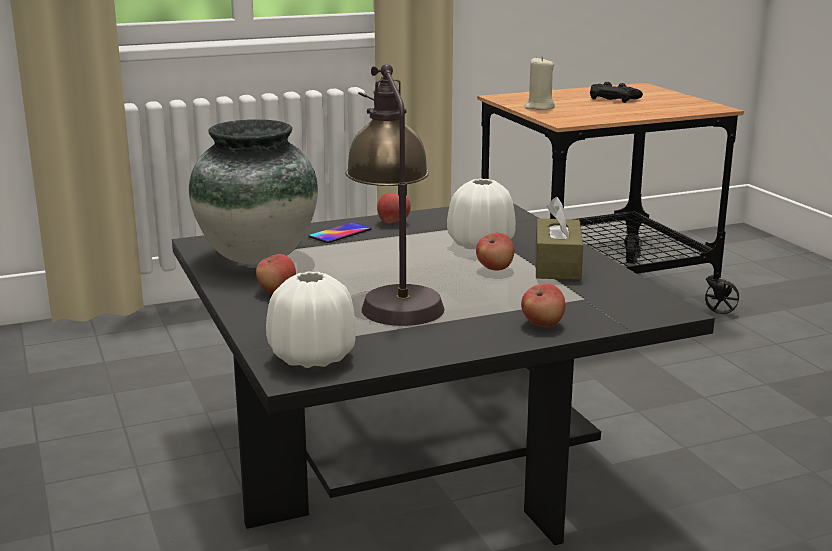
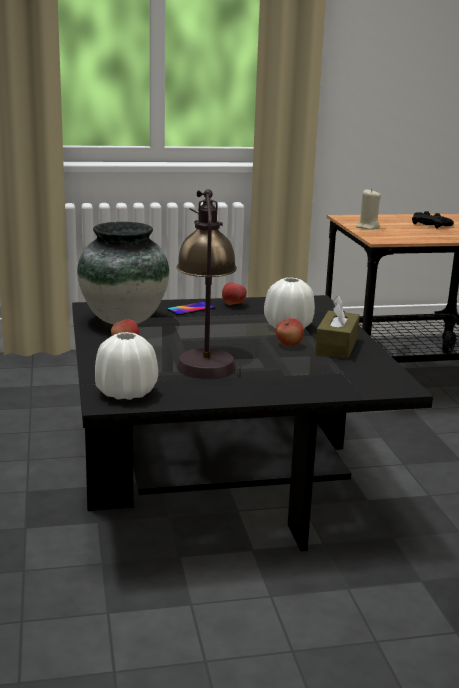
camera: 10 degrees right, 0 degrees up
(542, 324) = (301, 387): apple -> none

